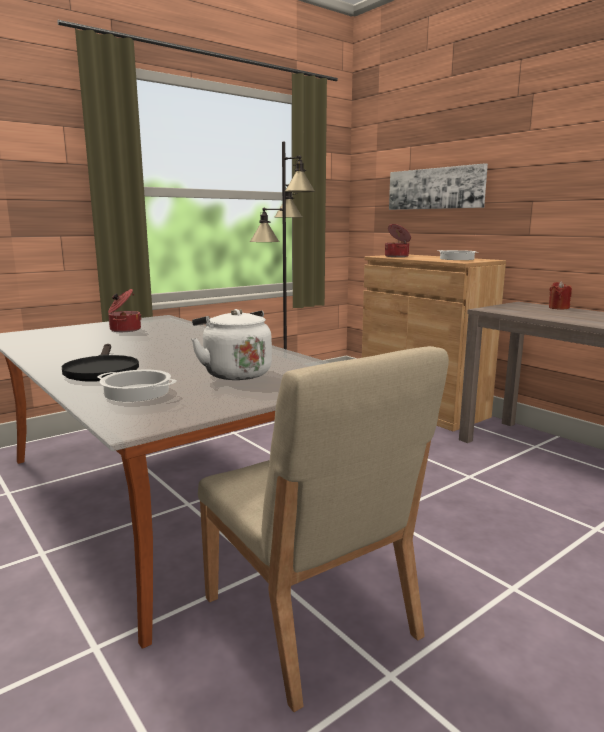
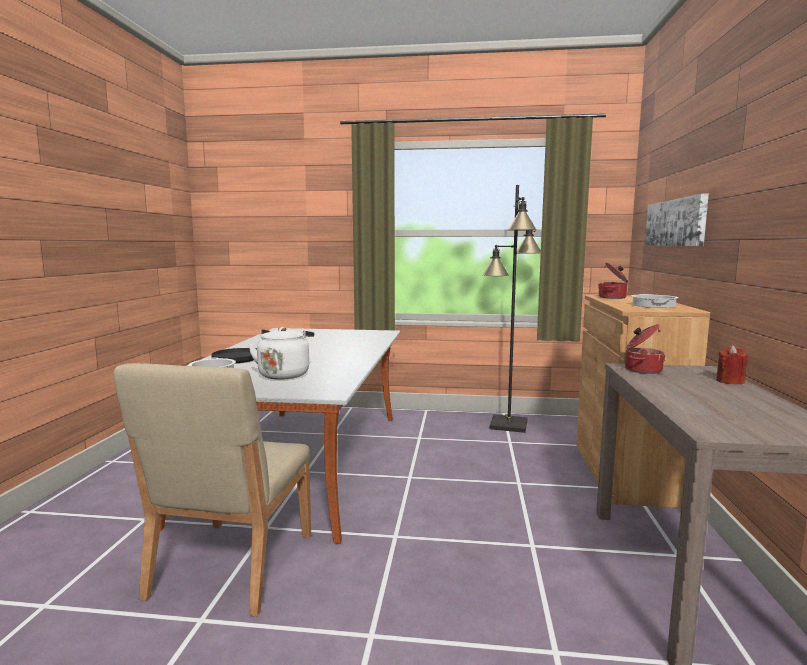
camera: 45 degrees right, 5 degrees down
(124, 330) = (337, 336): cooking pot -> cooking pot (642, 370)

